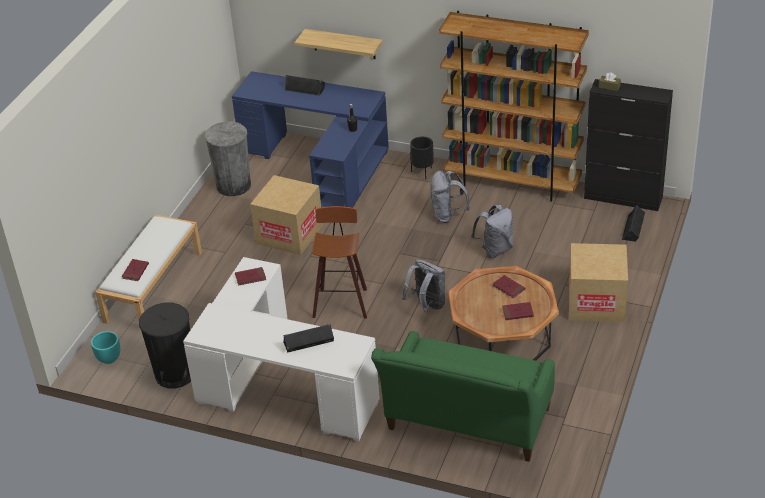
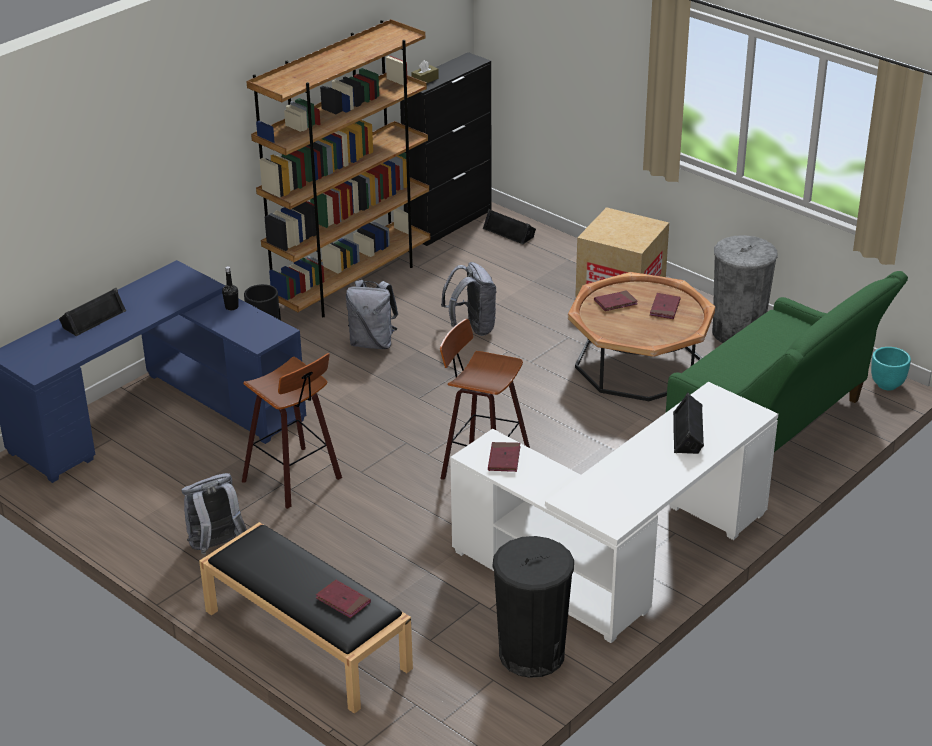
camera: 70 degrees left, 5 degrees down
(109, 358) = (449, 721): turquoise planter -> turquoise planter (886, 385)
(153, 286) = (305, 639): white bench -> black bench
(233, 185) = (125, 507): grey trash can -> grey trash can (737, 332)
(289, 234) = (296, 479): cardboard box -> stool
(344, 44) = (113, 219): shelf -> none
(427, 306) = (541, 402): grey backpack -> grey backpack (216, 547)

